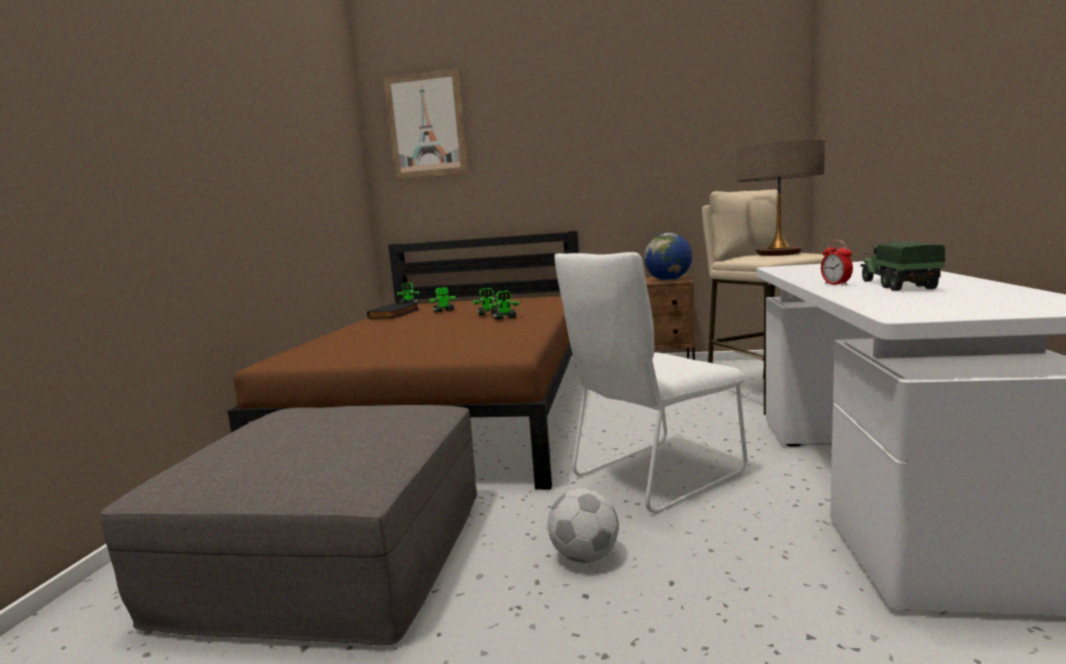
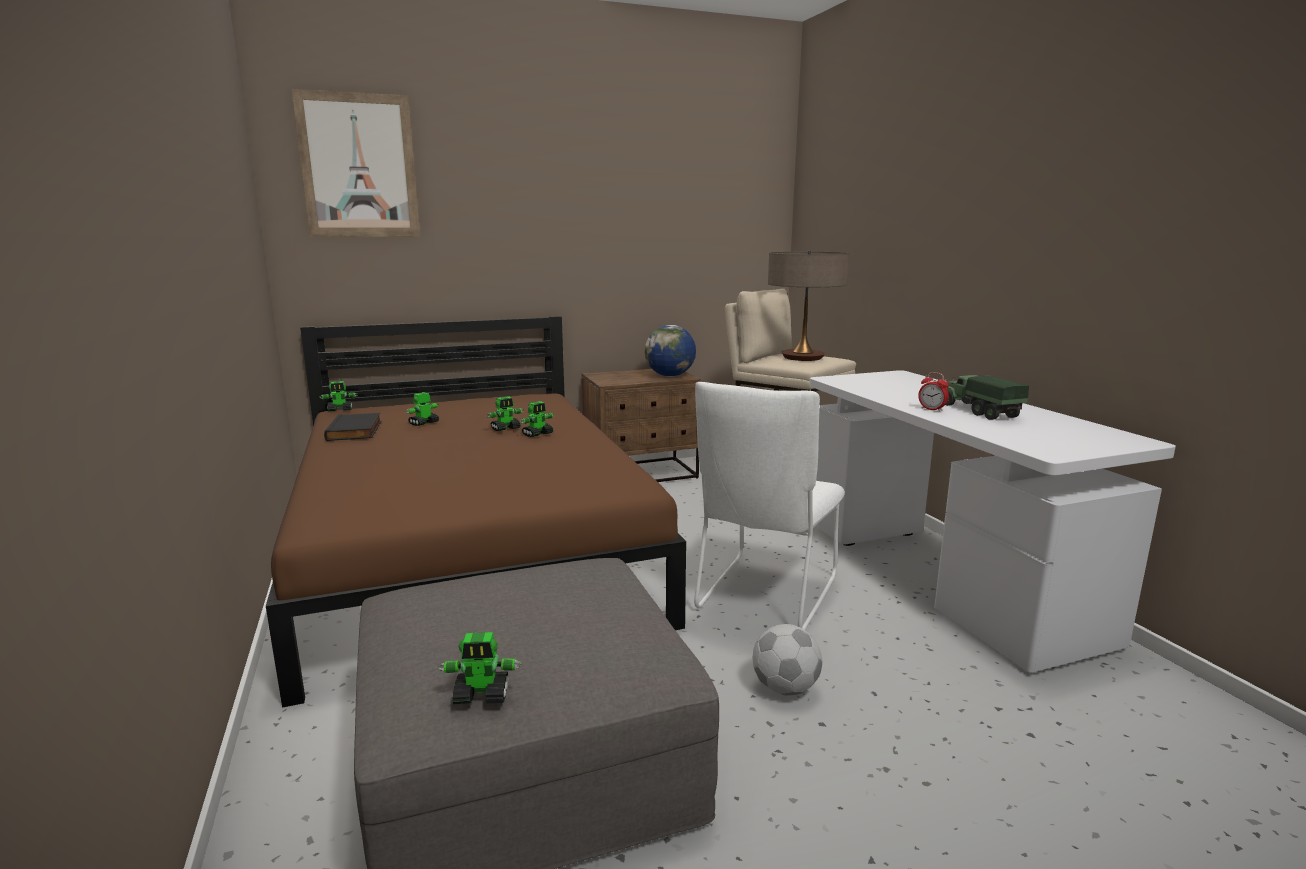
camera: 30 degrees left, 5 degrees up
(214, 473) = (482, 695): none -> toy robot

